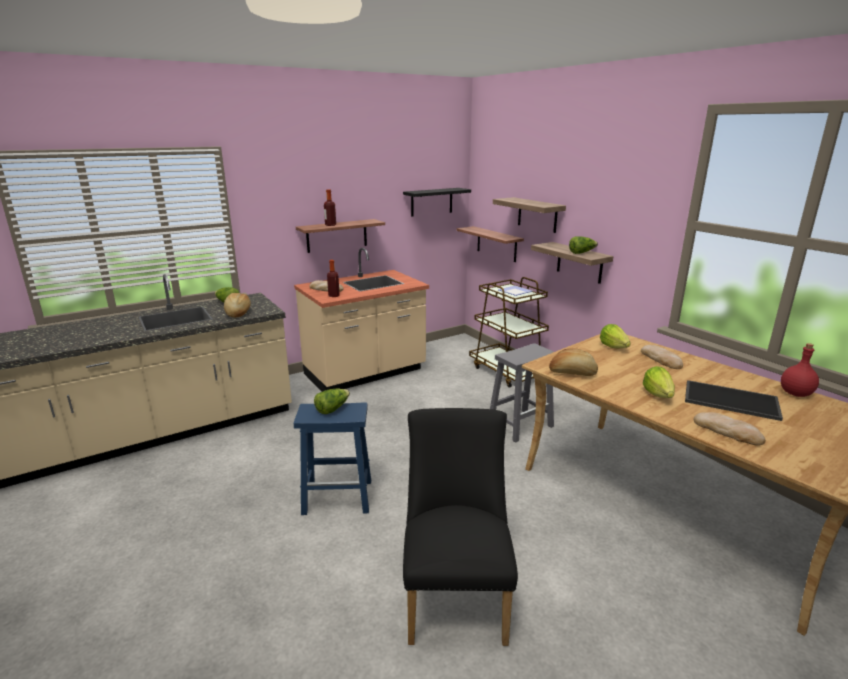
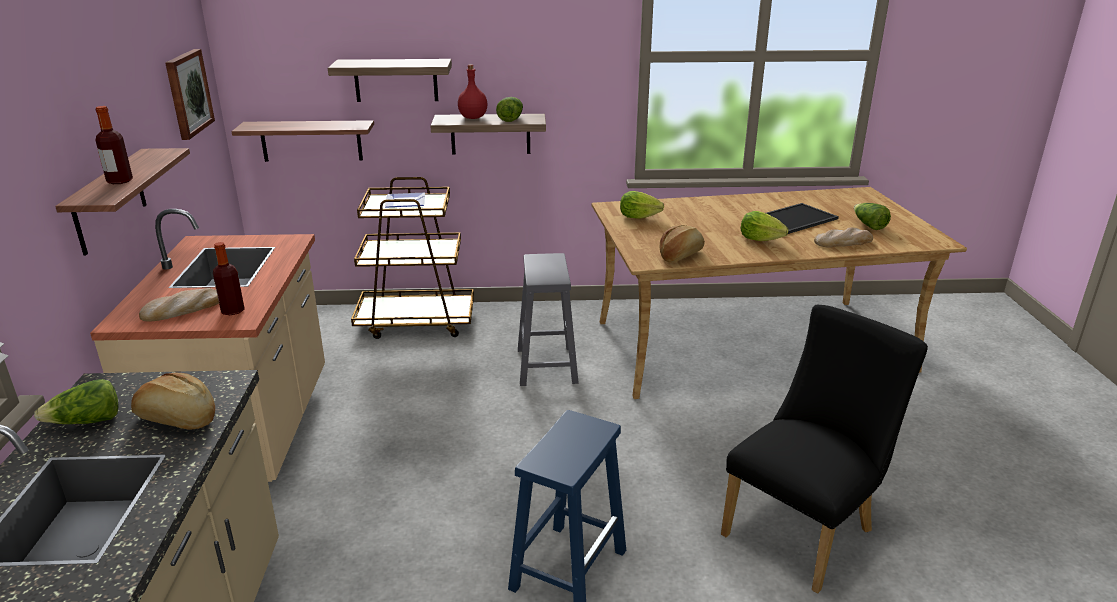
camera: 60 degrees left, 5 degrees up
(332, 409) = (560, 442): lettuce -> lettuce (868, 225)
(431, 202) = (187, 93): black shelf -> picture
(455, 594) = (805, 529): black chair -> black chair turned 105 degrees clockwise
(661, 359) = (689, 211): bread -> none
(795, 393) = (797, 196): red bottle -> red bottle (472, 117)

